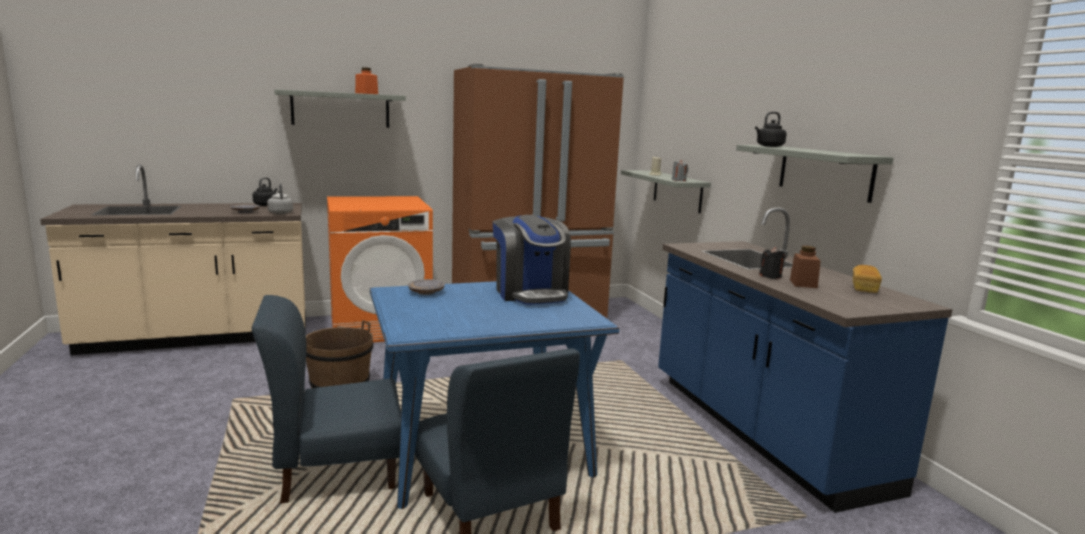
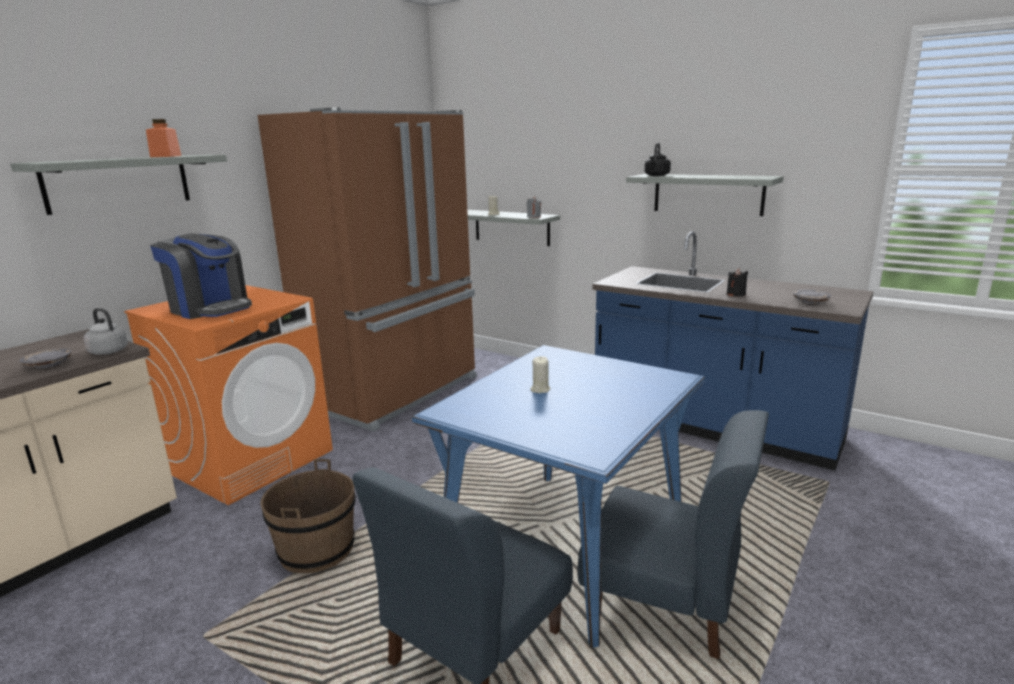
camera: 35 degrees left, 5 degrees up
(266, 205) = (44, 344): black kettle -> none
(426, 292) = (485, 400): grey plate -> grey plate (811, 301)
(474, 297) = (540, 389): none -> beige candle
(530, 293) = (570, 367): coffee machine -> coffee machine (210, 308)
(803, 283) = (767, 295): brown jar -> none
(864, 288) = (802, 289): bread -> none

